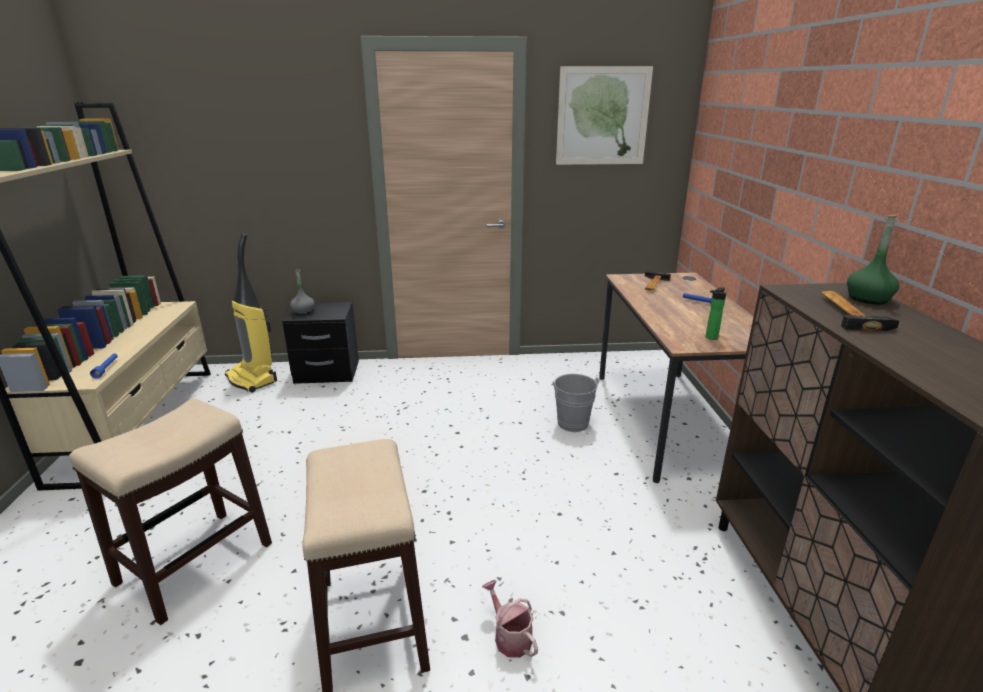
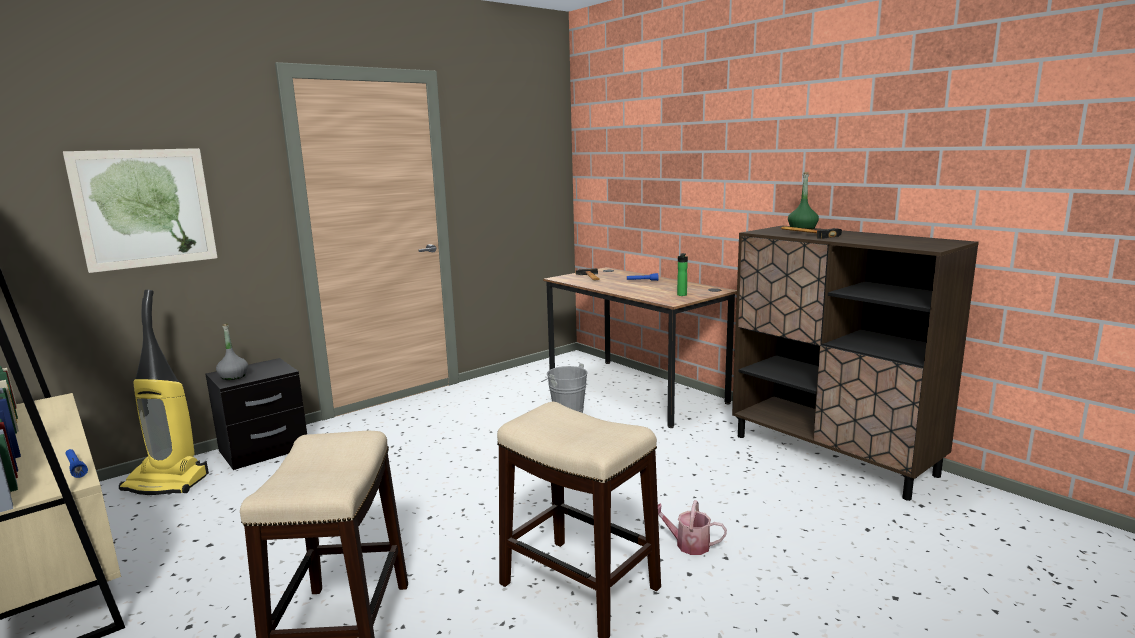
camera: 35 degrees left, 10 degrees down
(602, 116) = (504, 141): picture -> picture (145, 208)

